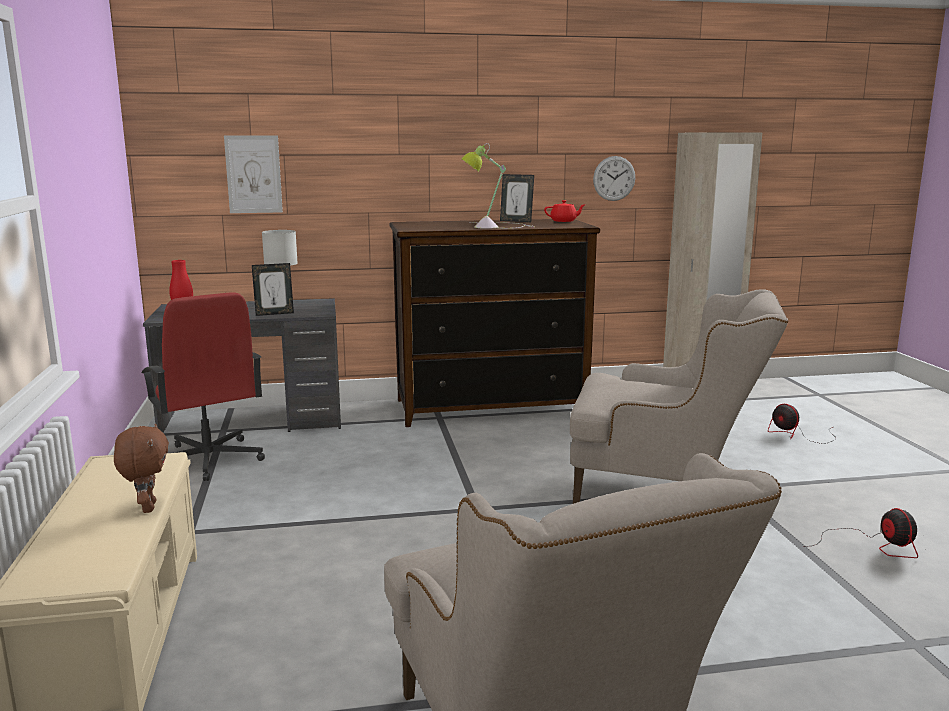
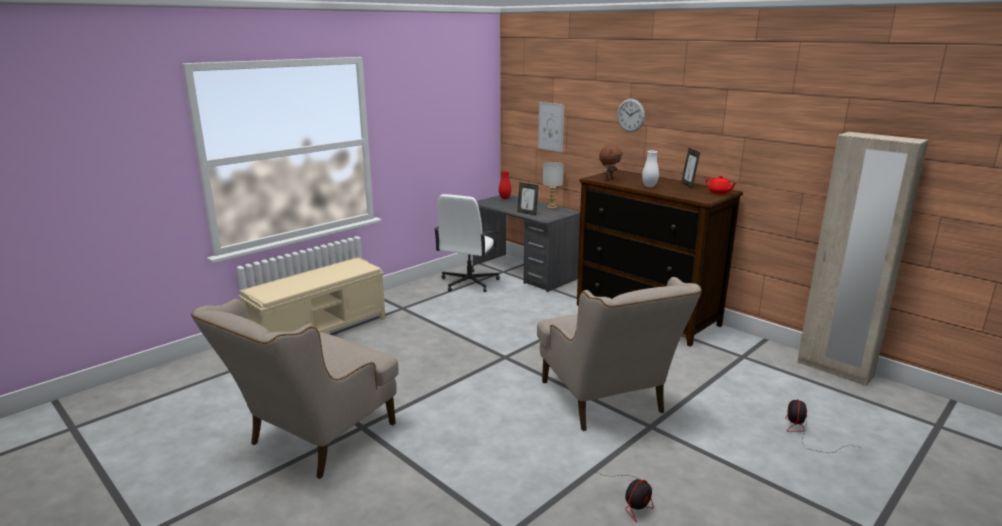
camera: 55 degrees right, 5 degrees up
(147, 508) = (323, 282): brown plush toy -> brown plush toy (609, 179)
(208, 460) = (468, 282): red office chair -> white office chair
(494, 226) = (649, 186): table lamp -> white vase
(614, 178) = (783, 164): wall clock -> wall clock (630, 115)

